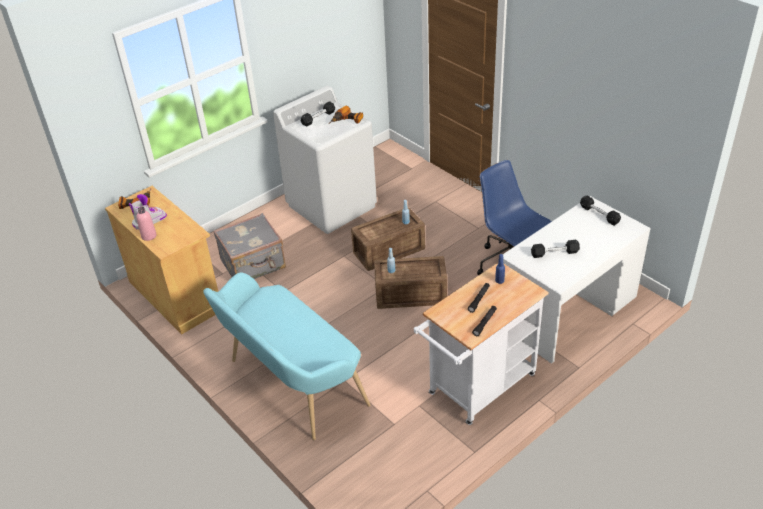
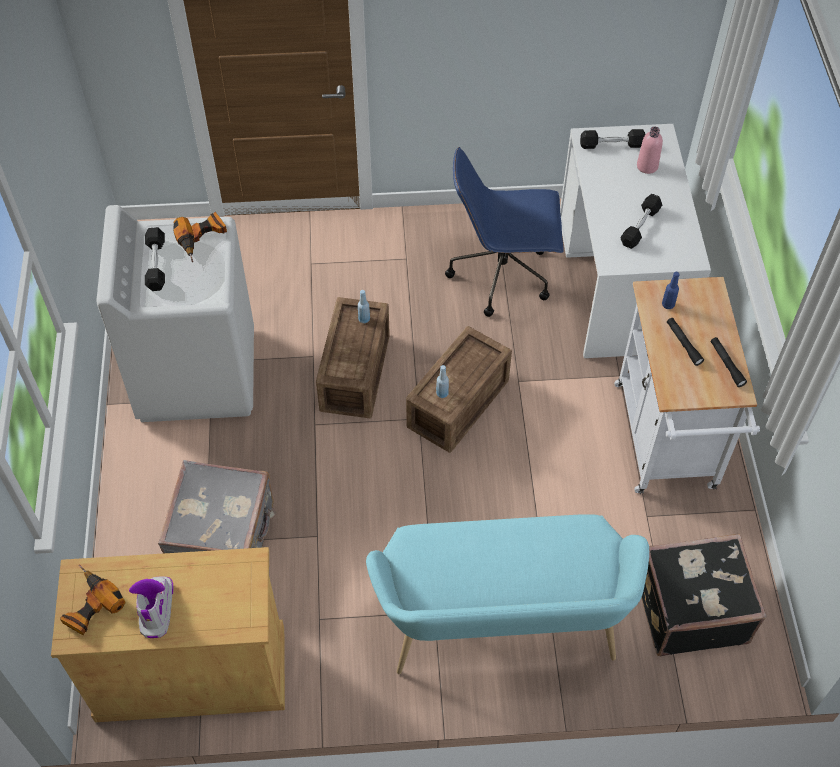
camera: 55 degrees left, 15 degrees up
(149, 236) = (195, 628): pink bottle -> pink bottle (647, 166)
(376, 456) = (690, 608): none -> black suitcase

